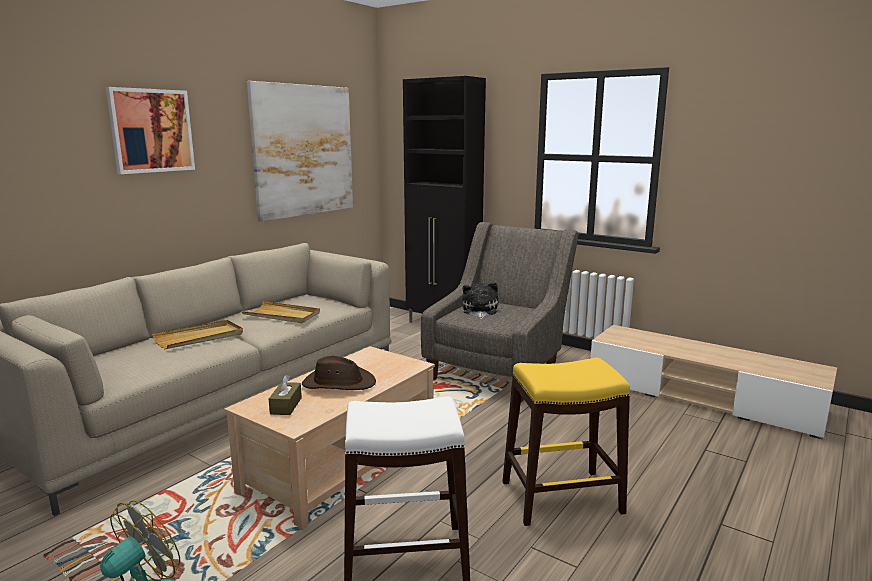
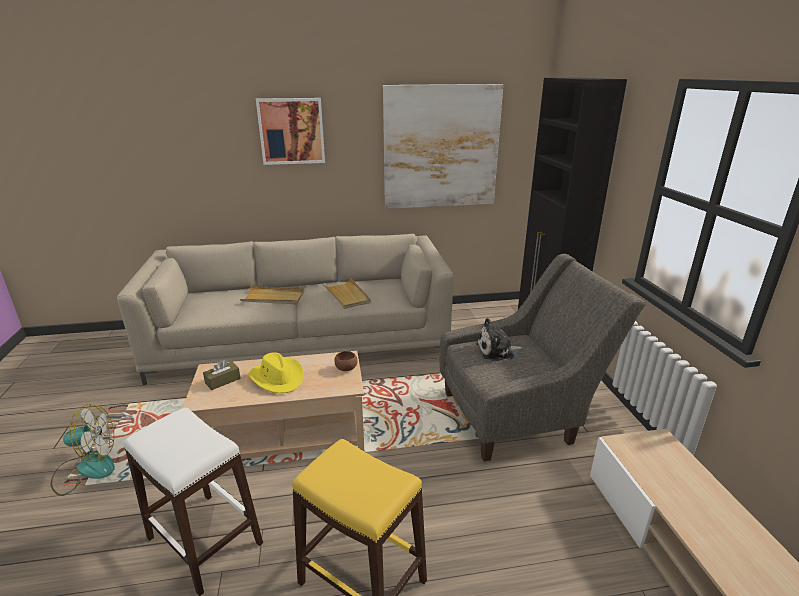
camera: 45 degrees right, 10 degrees up
(338, 383) = (277, 377): brown hat -> yellow hat
(387, 357) = (346, 369): none -> brown bowl
(479, 311) = (497, 351): plush toy -> plush toy turned 150 degrees counterclockwise

